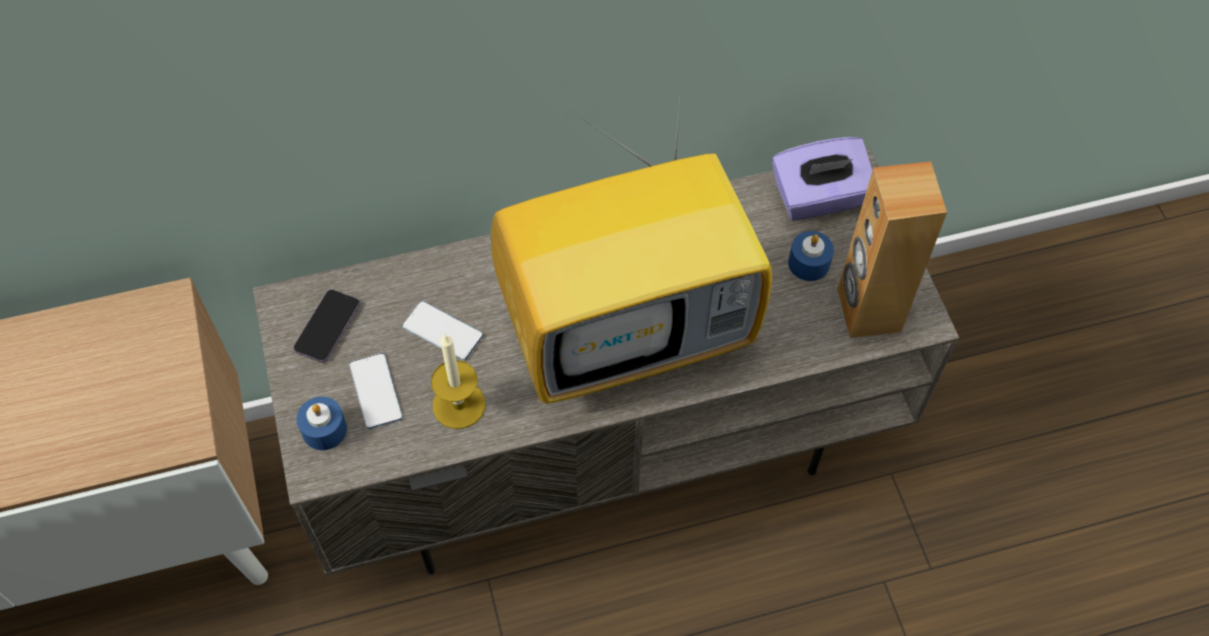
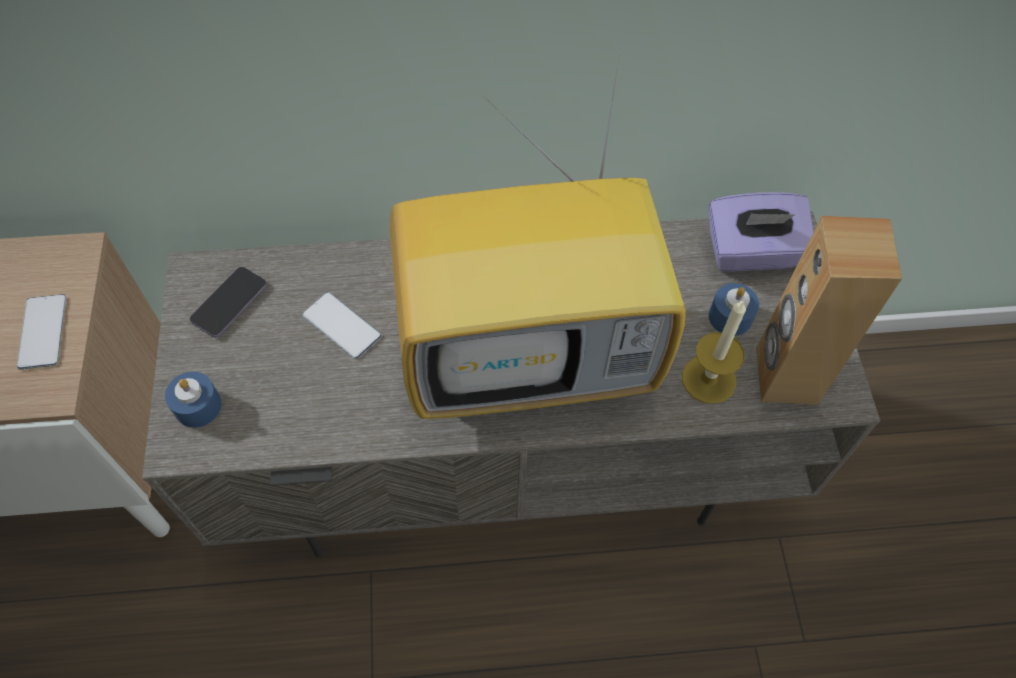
camera: 10 degrees right, 0 degrees up
(376, 391) = (259, 375): phone -> phone (42, 332)
(459, 405) = (339, 403): candle -> candle (708, 379)

